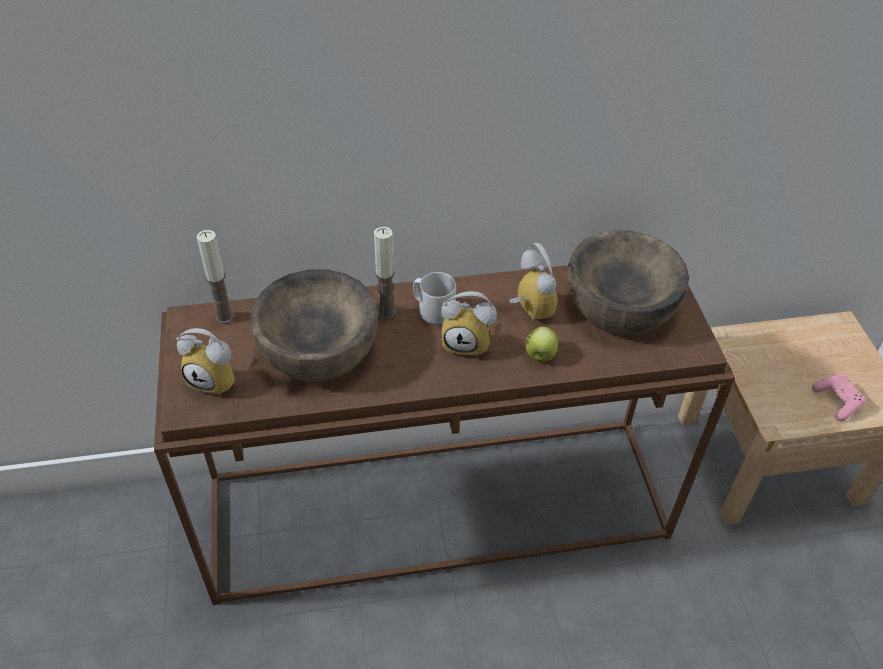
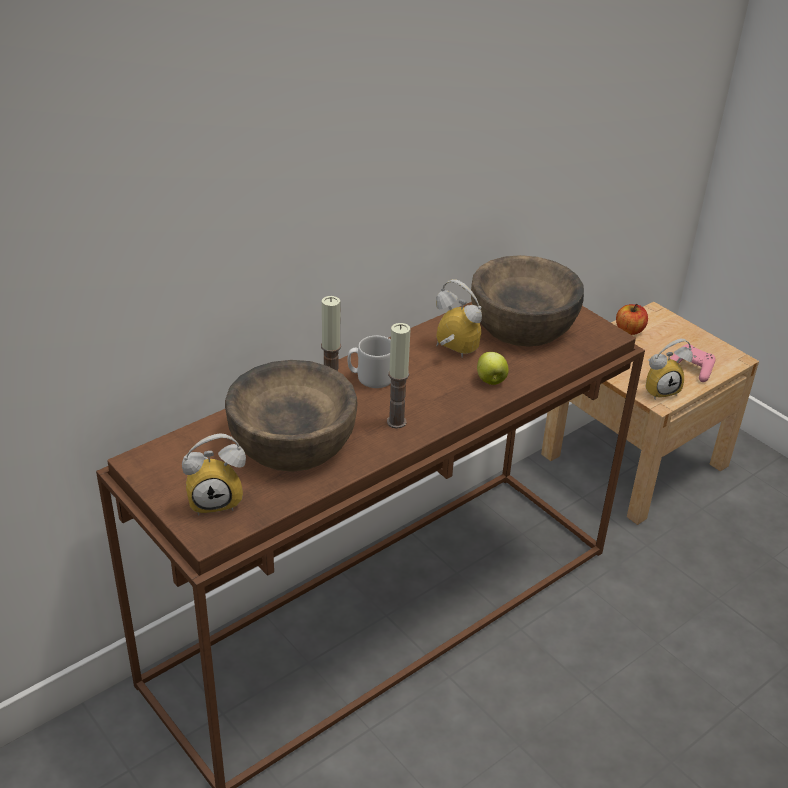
camera: 30 degrees left, 10 degrees down
(224, 317) = (176, 447): candle -> candle (396, 422)
(468, 342) = (423, 392): alarm clock -> alarm clock (660, 389)
(799, 334) = (629, 330): none -> apple

